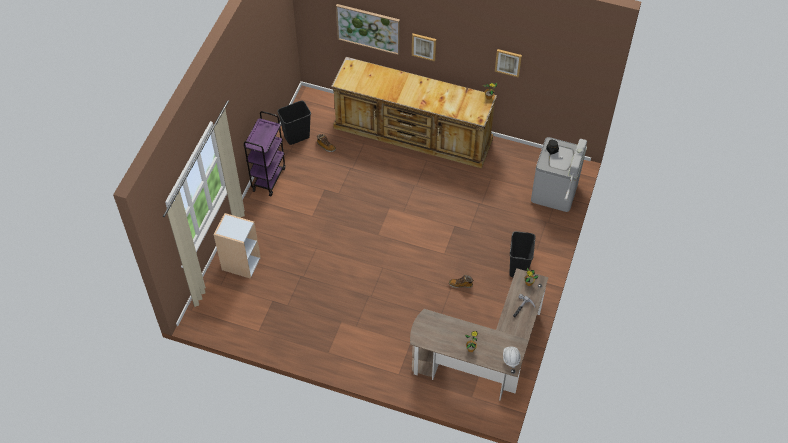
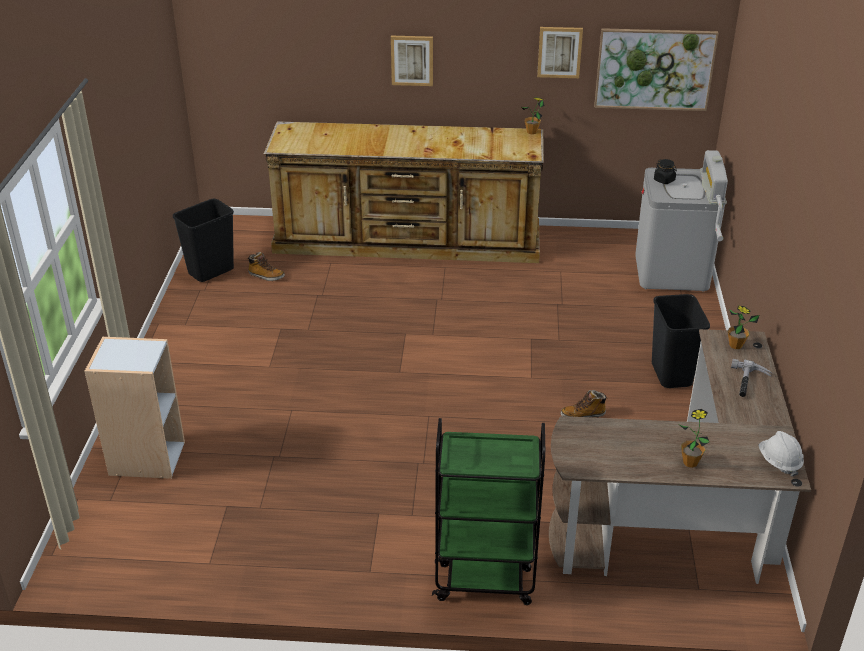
camera: 15 degrees left, 20 degrees down
(268, 179) = (174, 331): purple cart -> none
(368, 28) = (313, 48): picture -> picture (654, 69)
(375, 371) = (483, 585): none -> green cart

